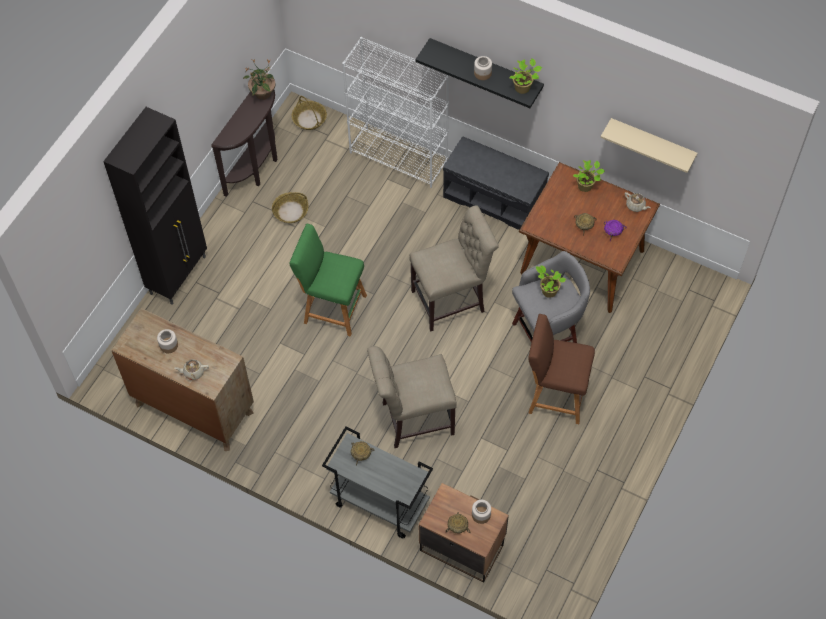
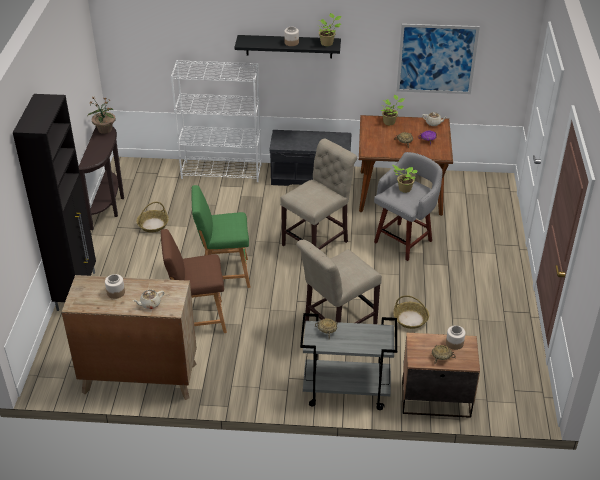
camera: 25 degrees left, 20 degrees down
(309, 119) = (137, 168): basket -> basket (411, 319)
(554, 395) = (437, 275): brown stool -> brown stool (197, 319)
(652, 143) = (436, 59): beige shelf -> picture

